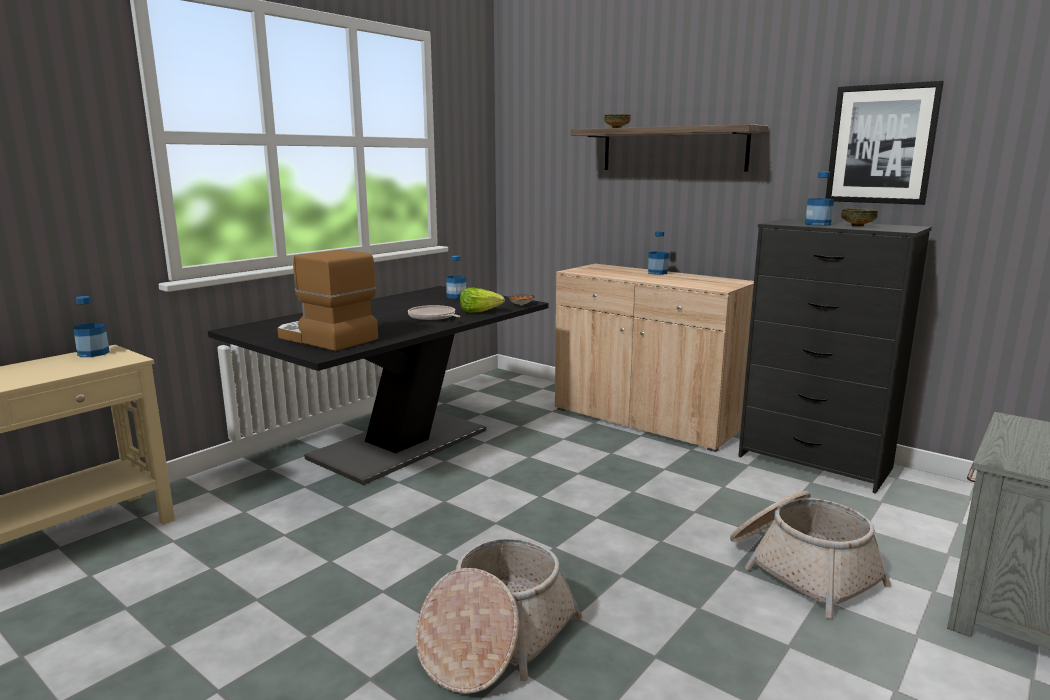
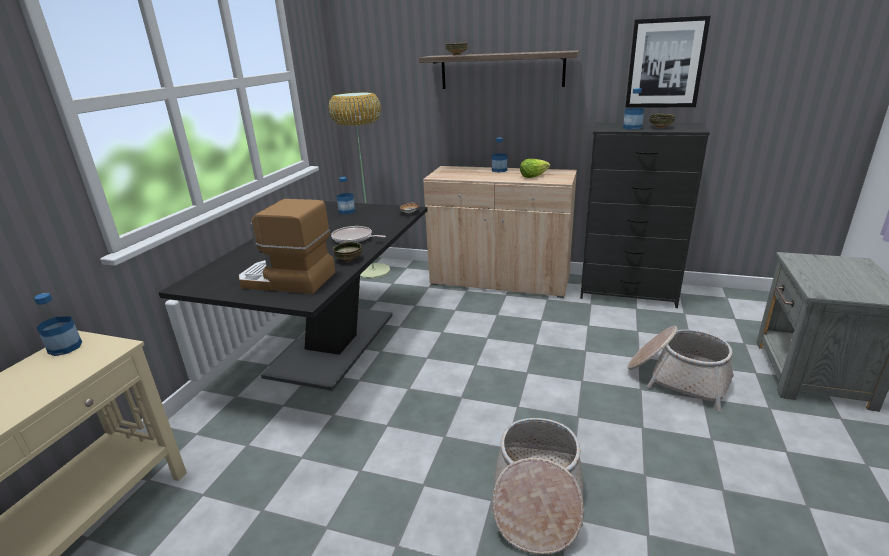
camera: 20 degrees left, 10 degrees up
(405, 332) = (349, 259): none -> bowl
(480, 311) = (385, 225): lettuce -> lettuce (533, 176)
(501, 385) = (373, 271): none -> floor lamp

